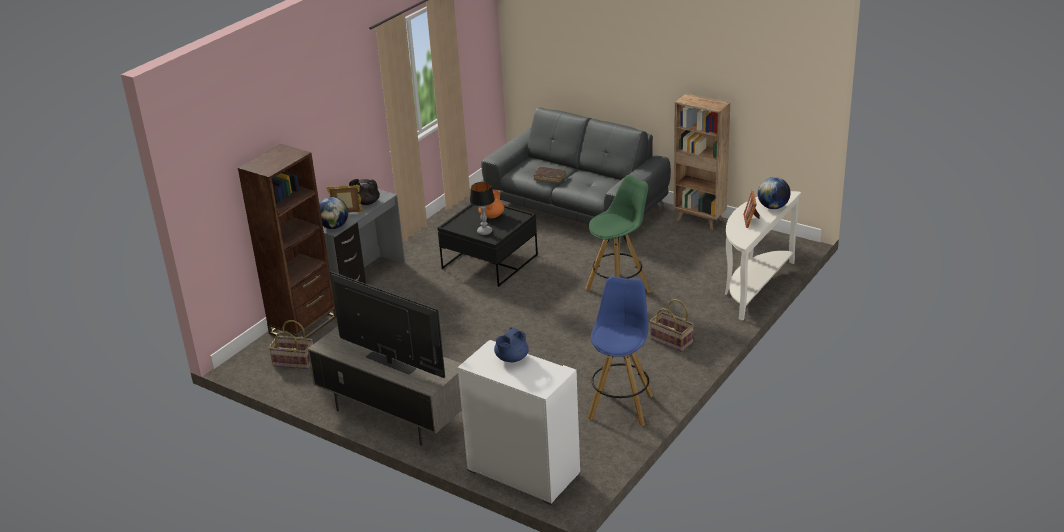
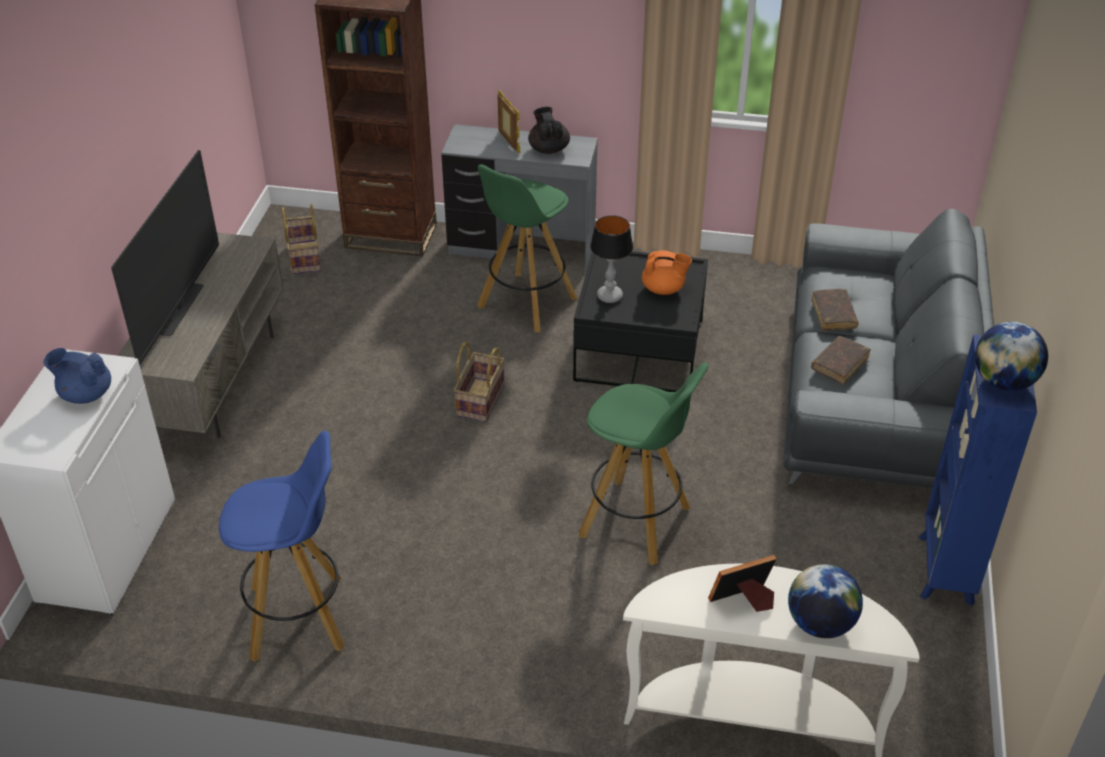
camera: 65 degrees right, 10 degrees up
(334, 226) = (466, 144): globe -> globe (1003, 382)
(417, 289) = (526, 303): none -> green stool
(587, 185) = (839, 364): none -> brown book
(671, 341) = (511, 633): basket -> basket (479, 400)
(699, 220) = (945, 571): brown bookcase -> blue bookcase

